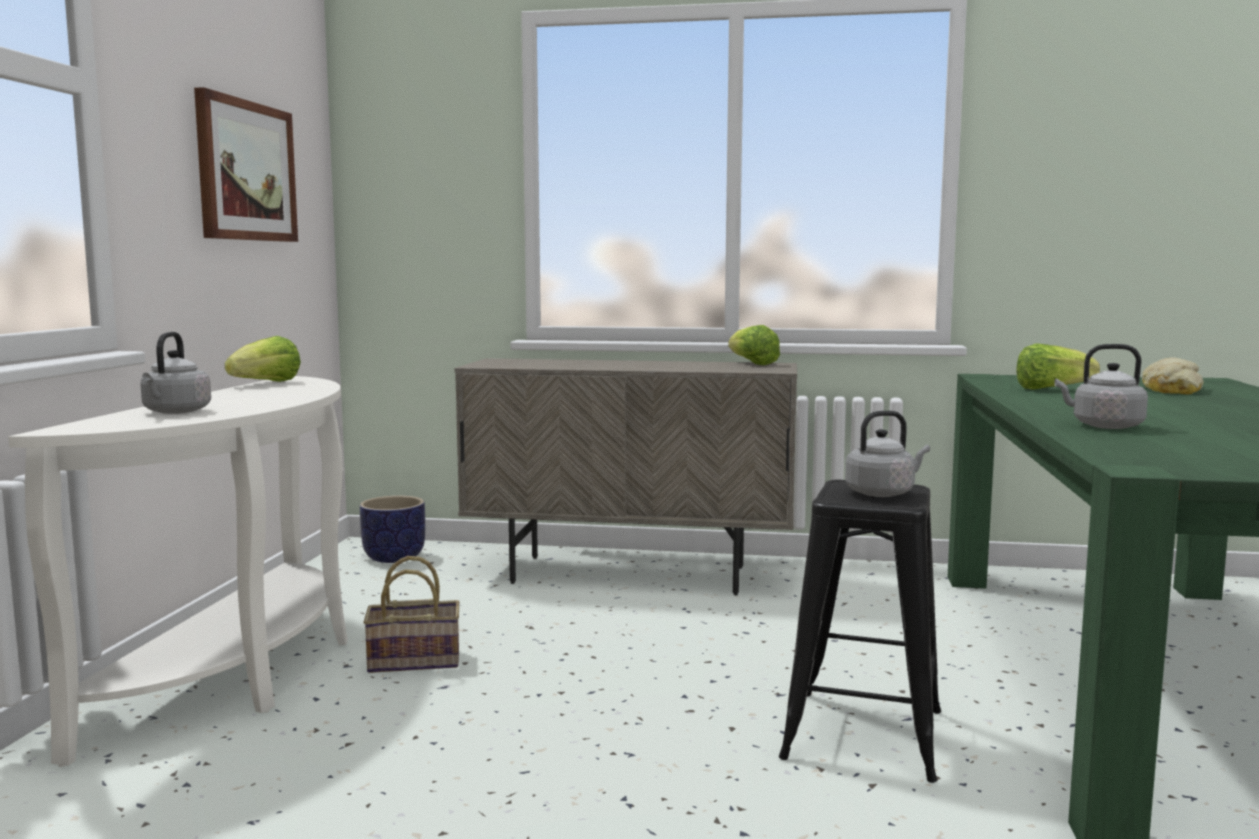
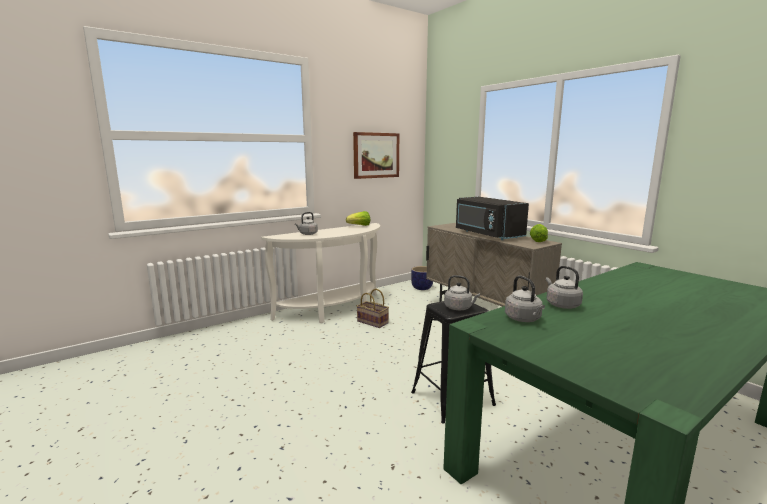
camera: 45 degrees right, 5 degrees up
(634, 366) = (487, 234): none -> black microwave
(1051, 389) = (641, 280): lettuce -> none
(1147, 448) = (524, 319): none -> grey kettle
(1171, 389) = (722, 296): bread -> none

